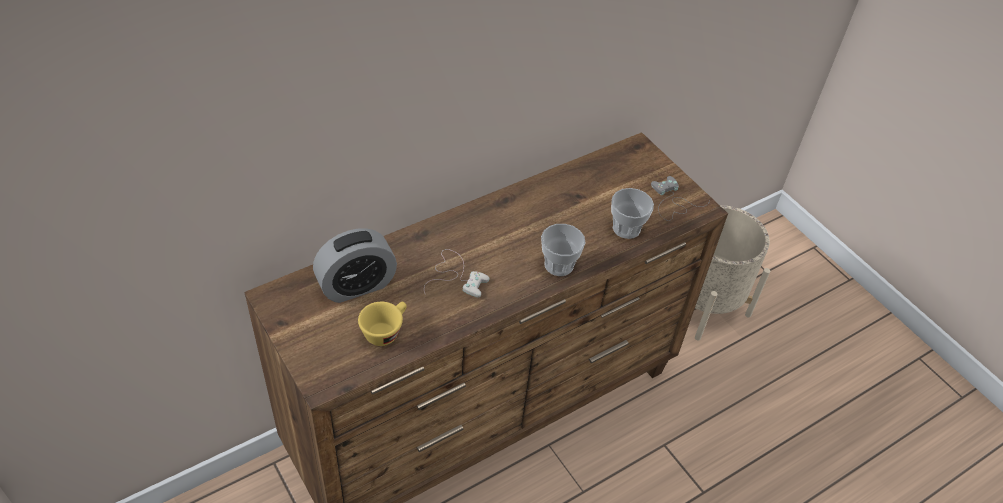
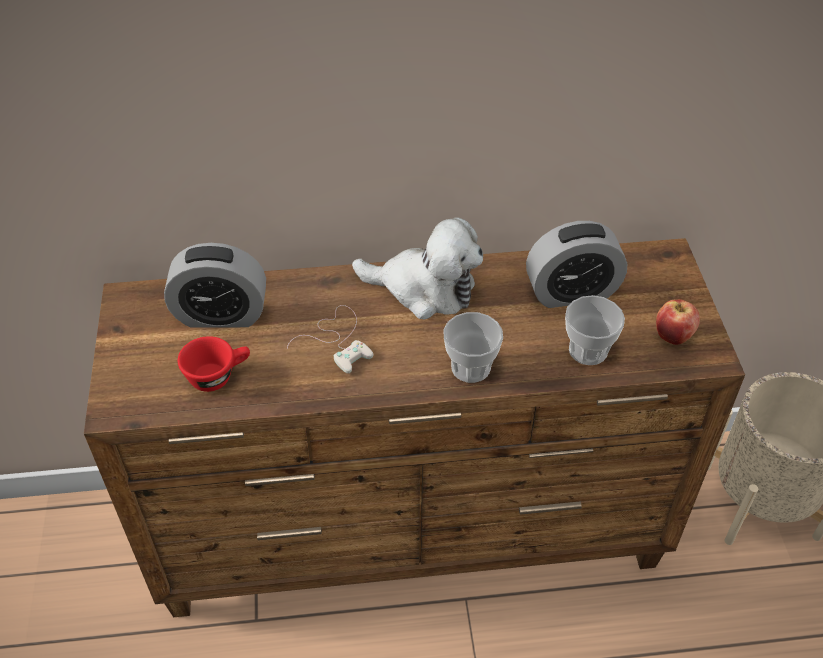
camera: 30 degrees right, 0 degrees up
(385, 330) = (218, 375): yellow cup -> red cup
(493, 220) = (424, 289): none -> plush toy
(592, 192) = (571, 292): none -> alarm clock
(672, 202) = (673, 336): grey game controller -> apple

